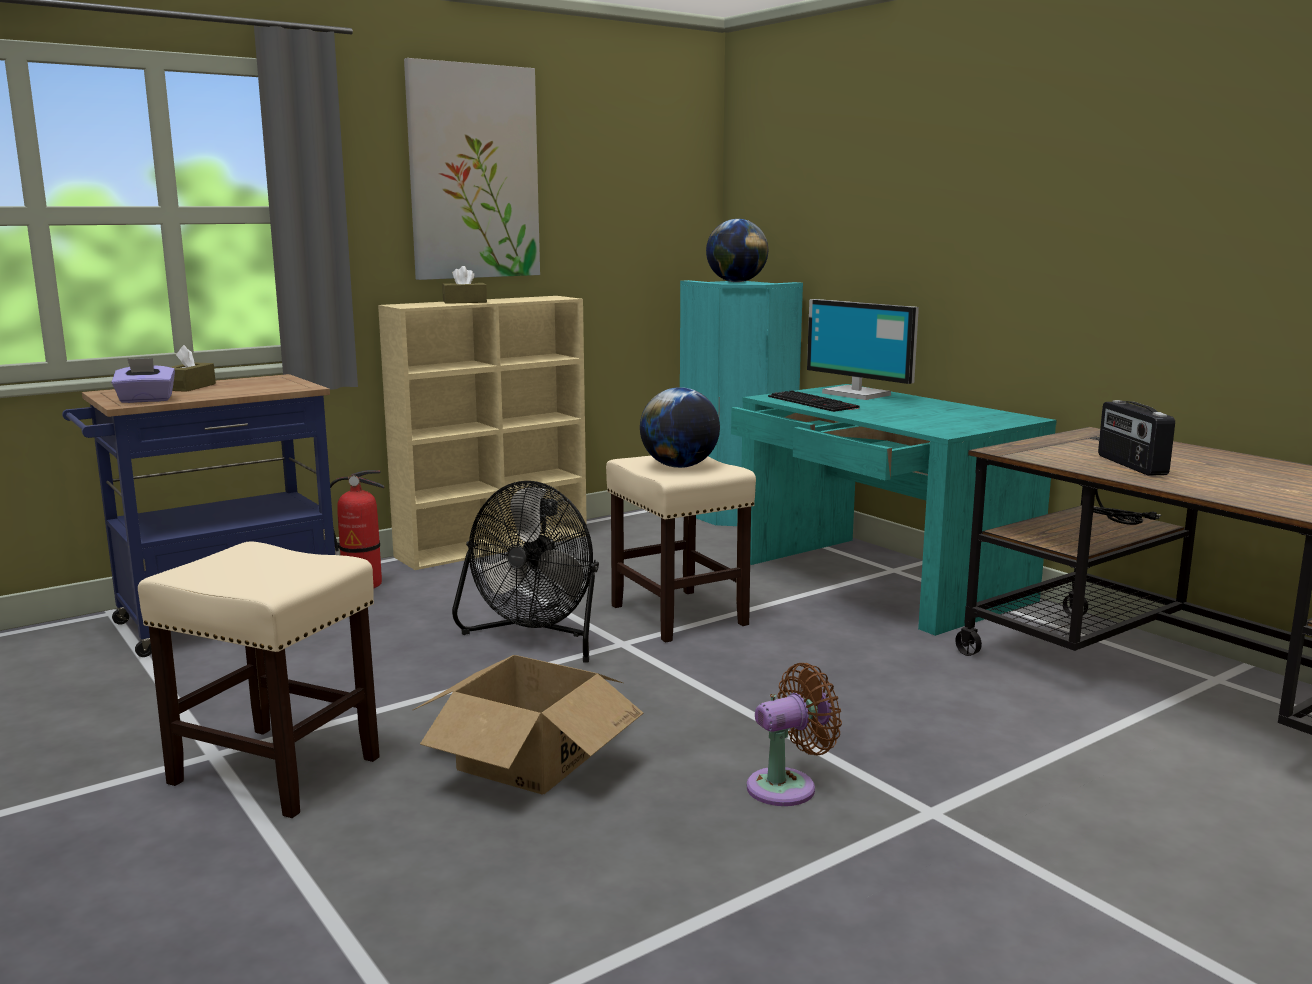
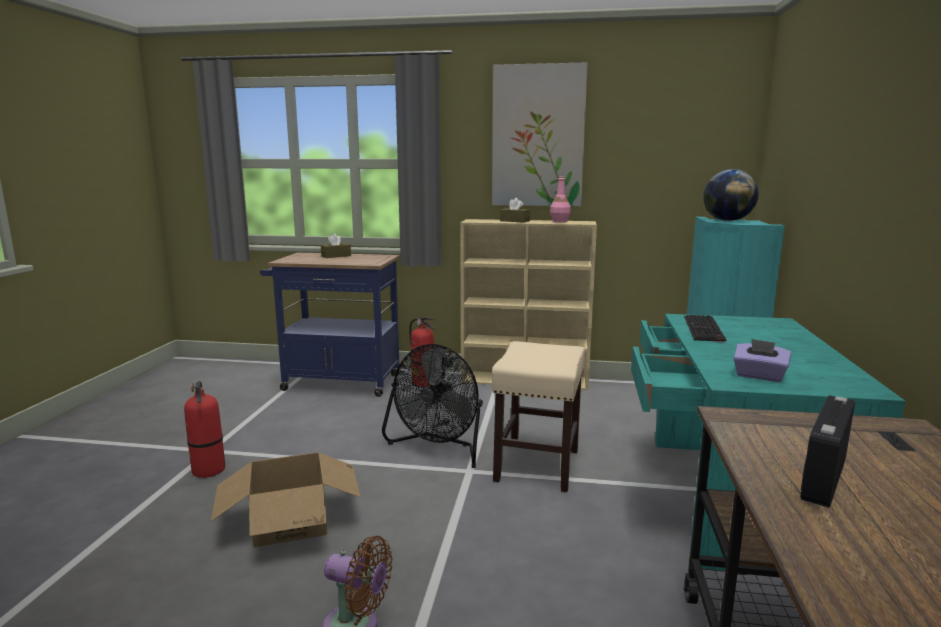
camera: 45 degrees right, 0 degrees up
(146, 400) = (295, 260): purple tissue box -> purple tissue box (759, 376)
(278, 770) = (209, 470): beige stool -> fire extinguisher
(522, 298) = (559, 221): none -> pink bottle
(536, 636) = (438, 446): black fan -> black fan turned 45 degrees counterclockwise
(679, 466) = (537, 357): globe -> none
(858, 394) = (769, 329): monitor -> none

